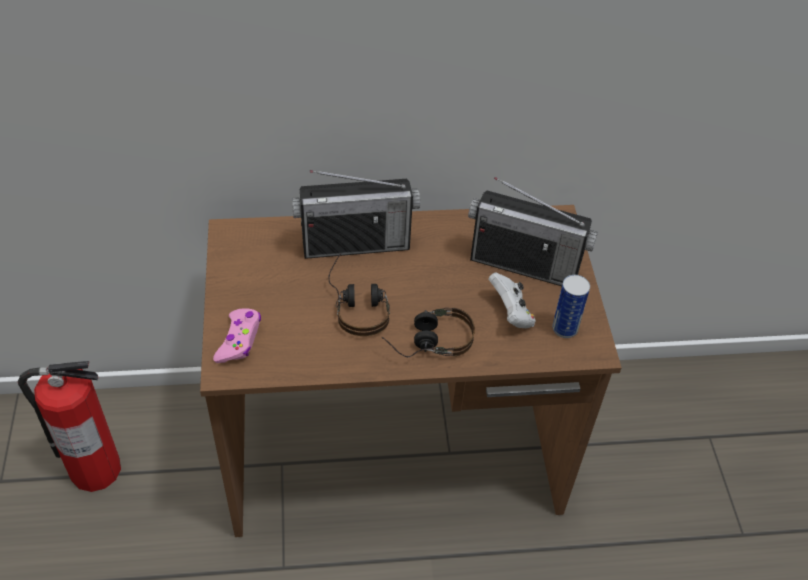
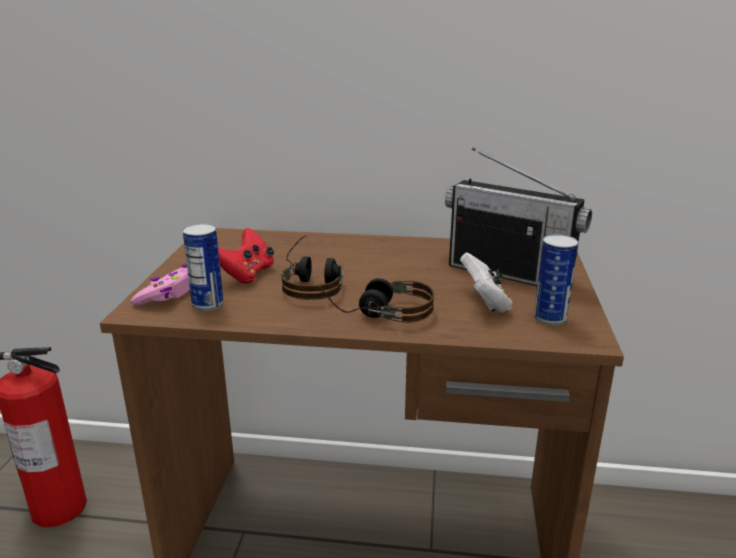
camera: 15 degrees right, 25 degrees down
(281, 352) = (208, 304): none -> can
(294, 300) = (247, 274): none -> red game controller
(355, 244) = (331, 248): radio -> none

